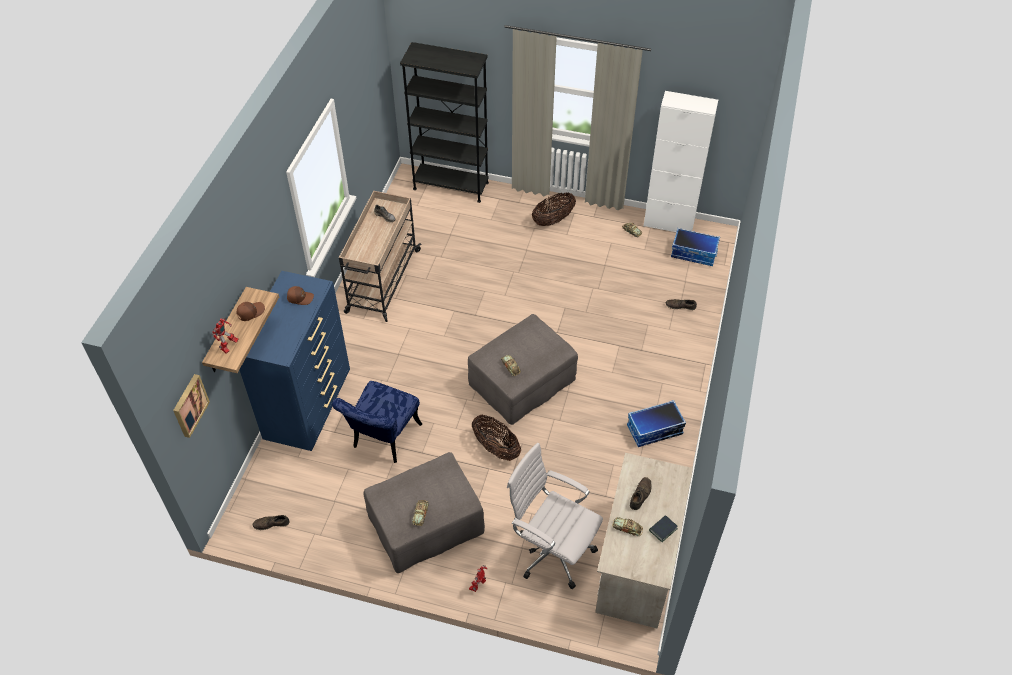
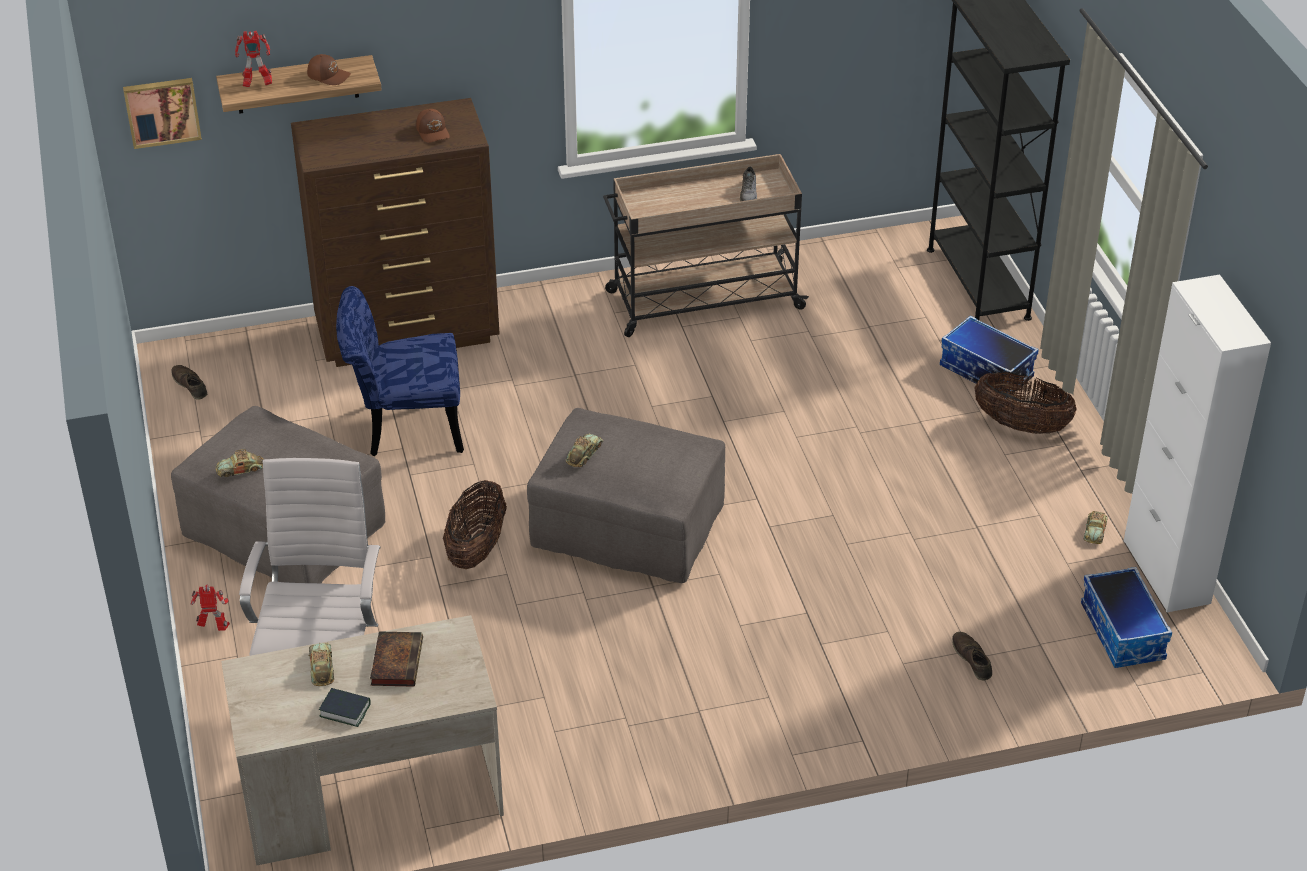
camera: 60 degrees right, 10 degrees down
(310, 407) = (408, 333): blue dresser -> brown dresser
(640, 495) = (396, 661): brown shoe -> book
(654, 430) = (654, 724): storage box -> storage box (985, 372)

